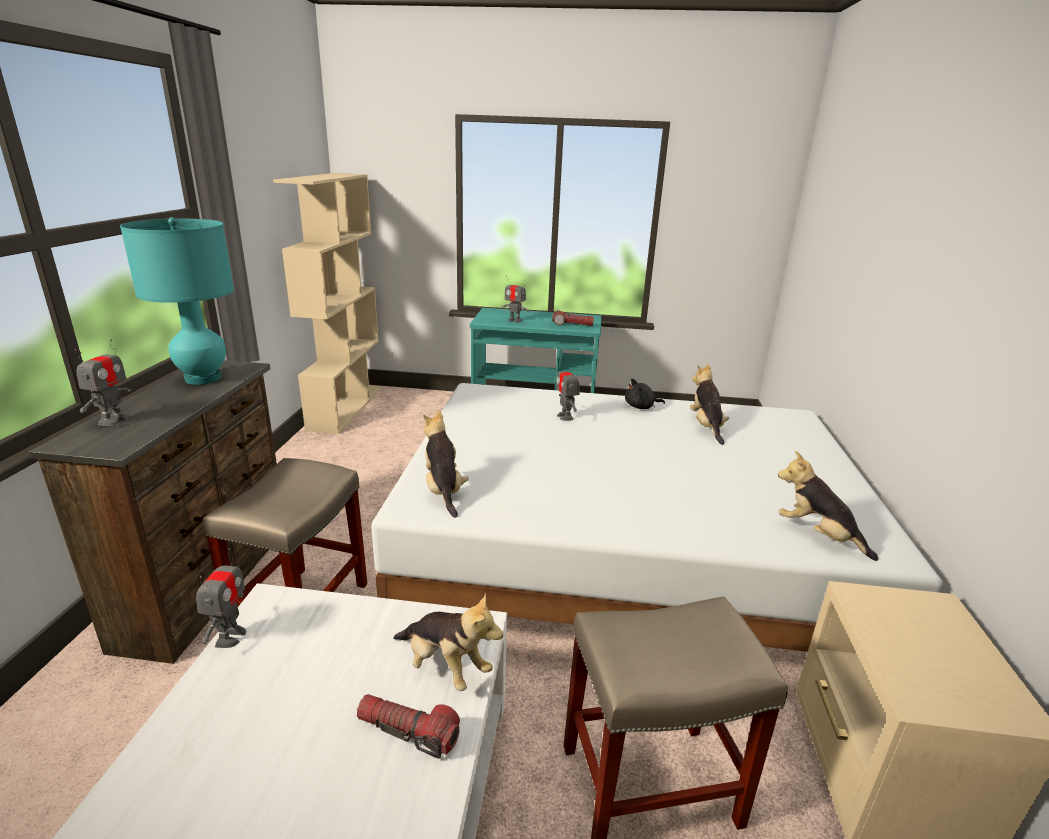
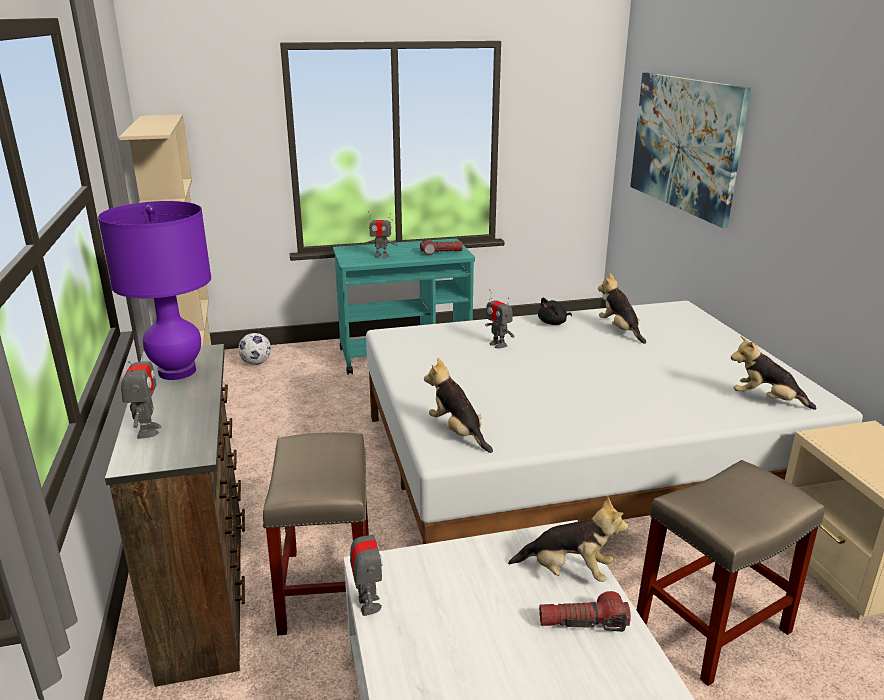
camera: 20 degrees left, 0 degrees up
(203, 378) = (177, 372): turquoise table lamp -> purple table lamp
(405, 401) = (256, 363): none -> football
(840, 237) = (684, 144): none -> picture

